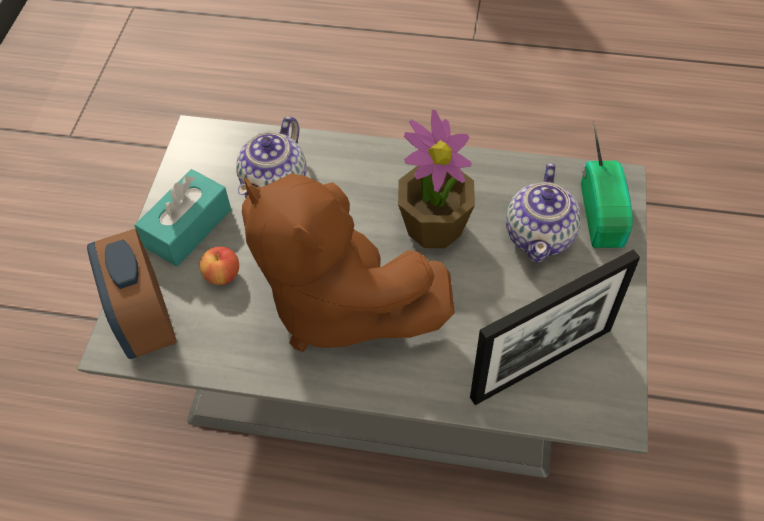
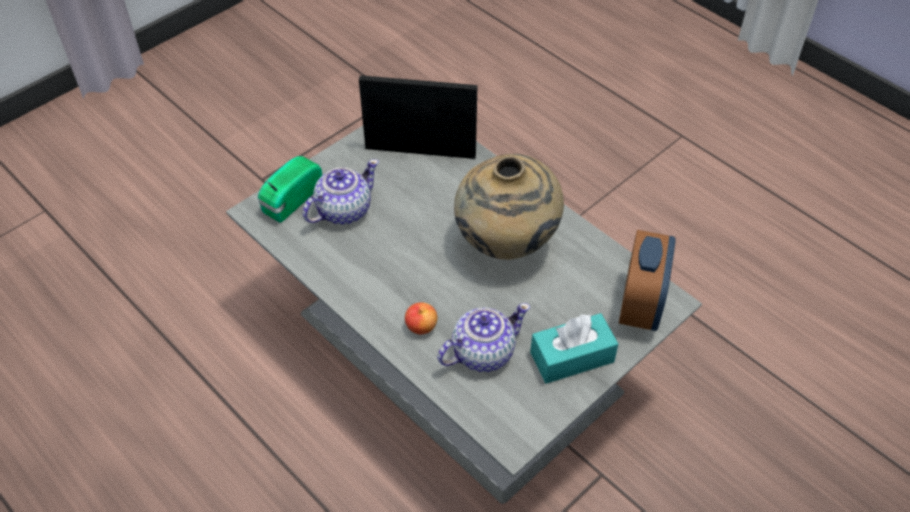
camera: 145 degrees left, 5 degrees down
(222, 275) = (569, 307): apple -> apple (421, 326)
(337, 303) = (506, 245): brown plush toy -> beige vase
(434, 226) = (401, 254): potted plant -> none

